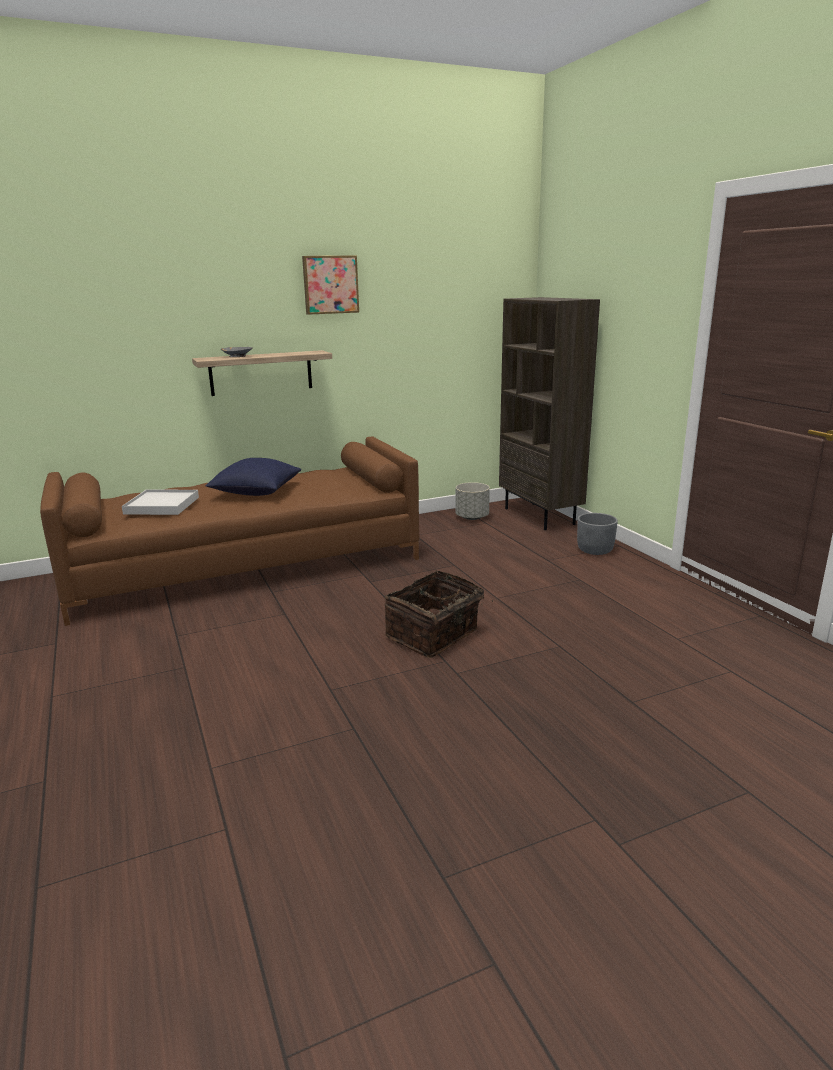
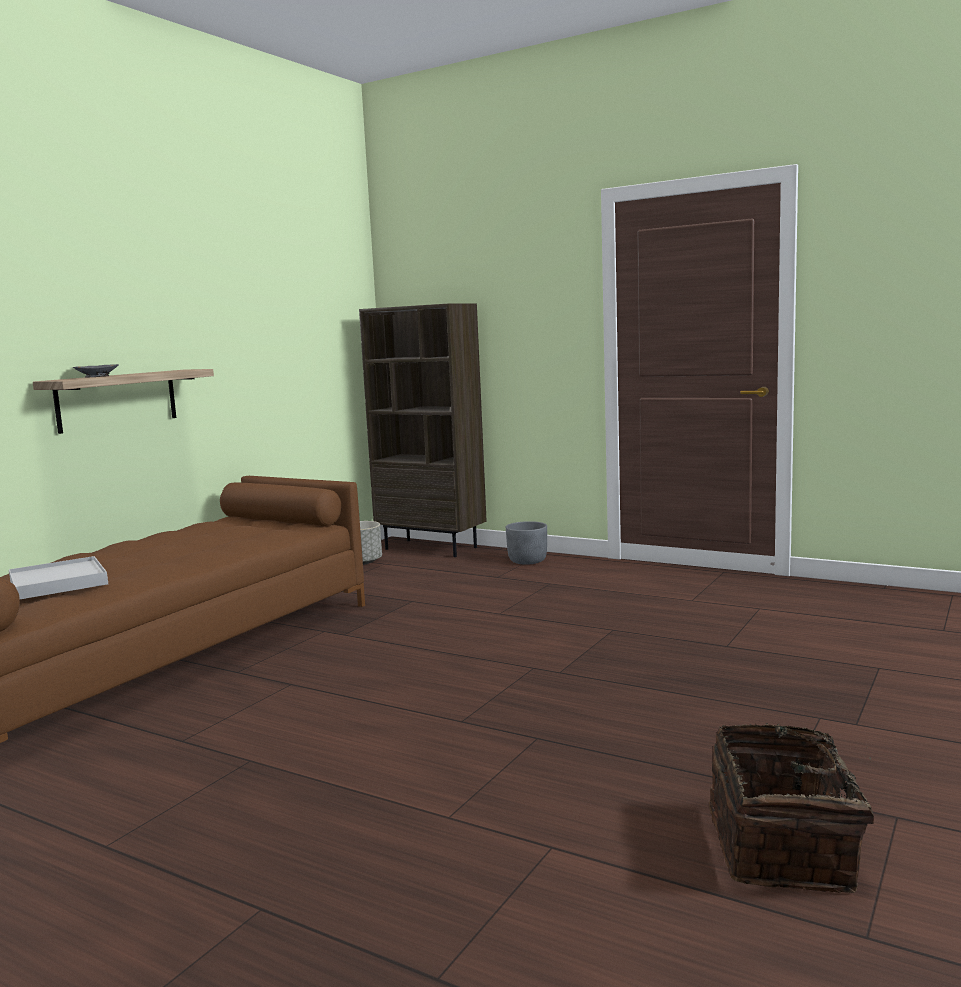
camera: 35 degrees left, 10 degrees down
(256, 492) = (164, 551): blue pillow -> none
(330, 284) = (188, 288): picture -> none
(434, 635) = (489, 654): basket -> basket (785, 847)

